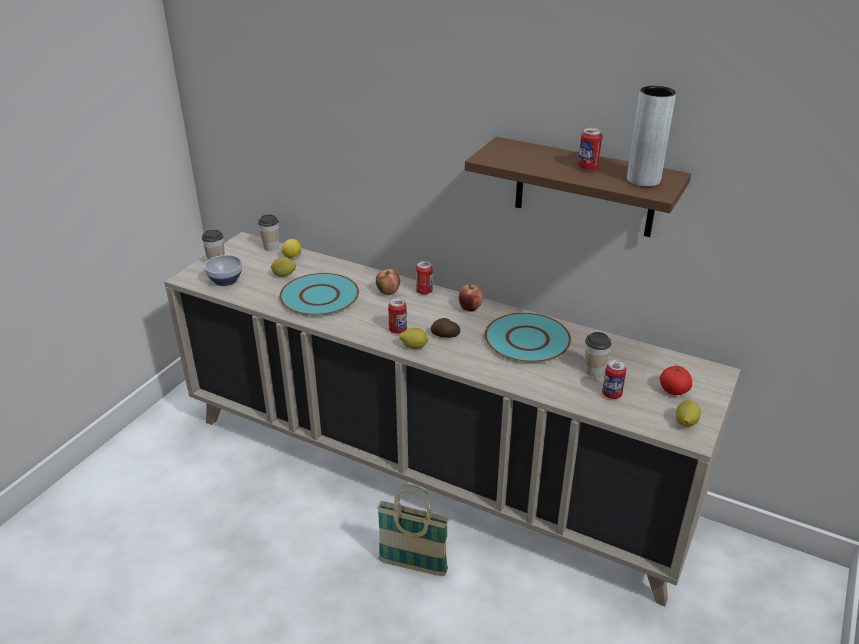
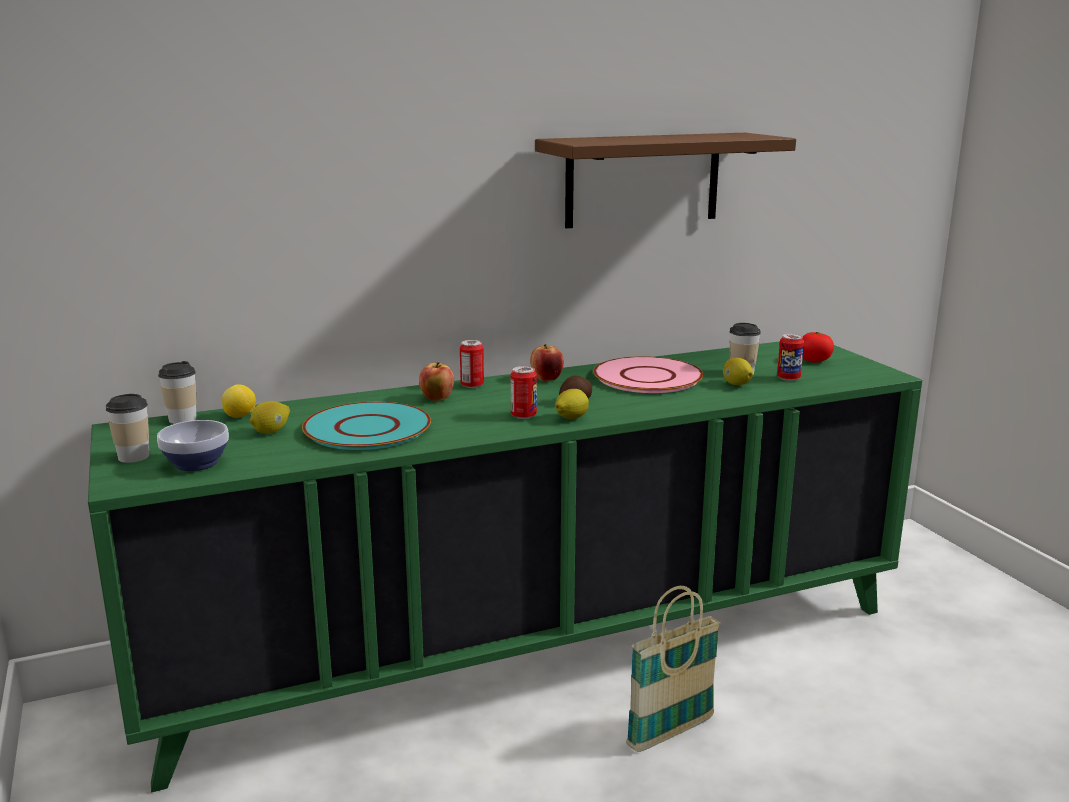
camera: 50 degrees left, 15 degrees down
(429, 470) = (534, 650): beige cabinet -> green cabinet
(527, 339) = (647, 377): turquoise plate -> pink plate
(587, 168) = (677, 137): can -> none
(643, 180) = (736, 135): grey vase -> none
(685, 423) = (866, 371): lemon -> lemon (737, 384)

